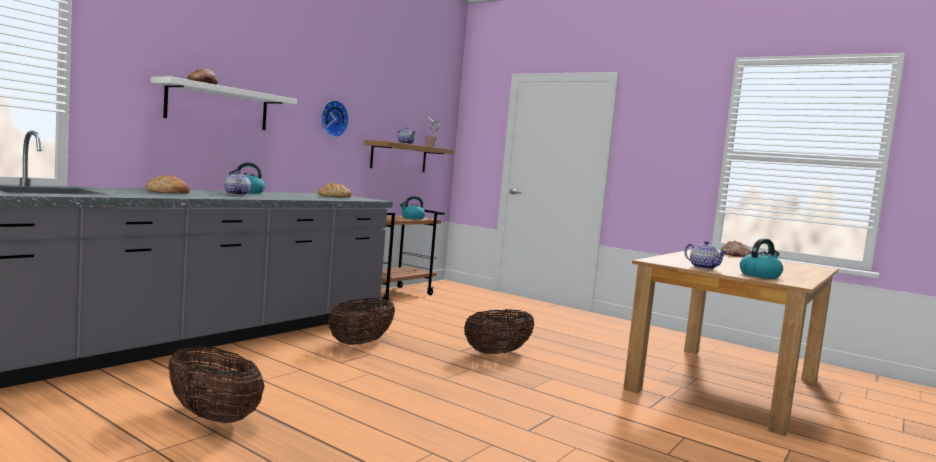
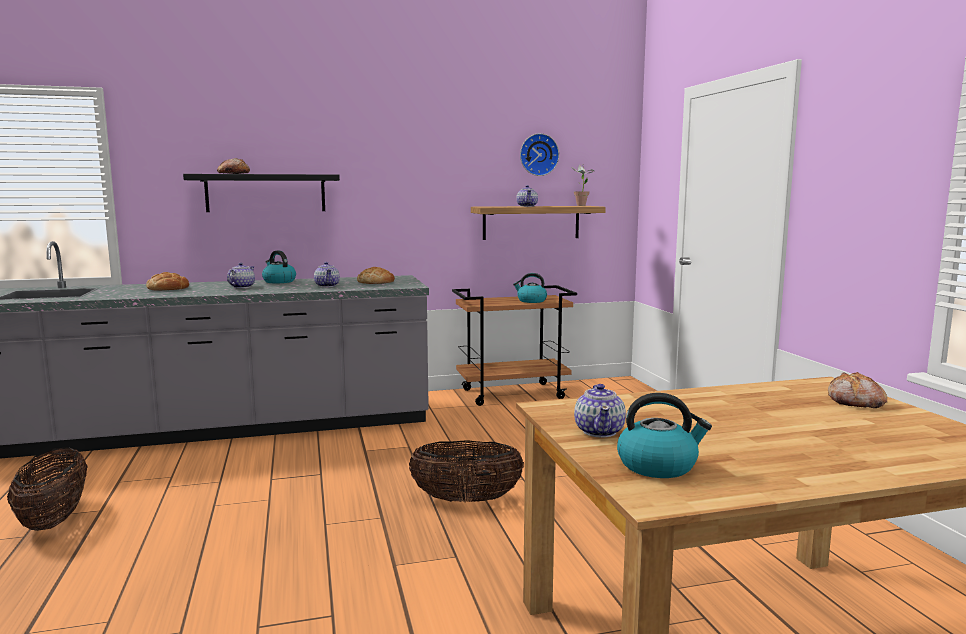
camera: 40 degrees right, 5 degrees up
(218, 106) = (266, 193): white shelf -> black shelf
(309, 197) = (327, 286): none -> teapot
(332, 118) = (418, 187): wall clock -> wall clock (538, 154)
(361, 343) = (340, 457): basket -> none

